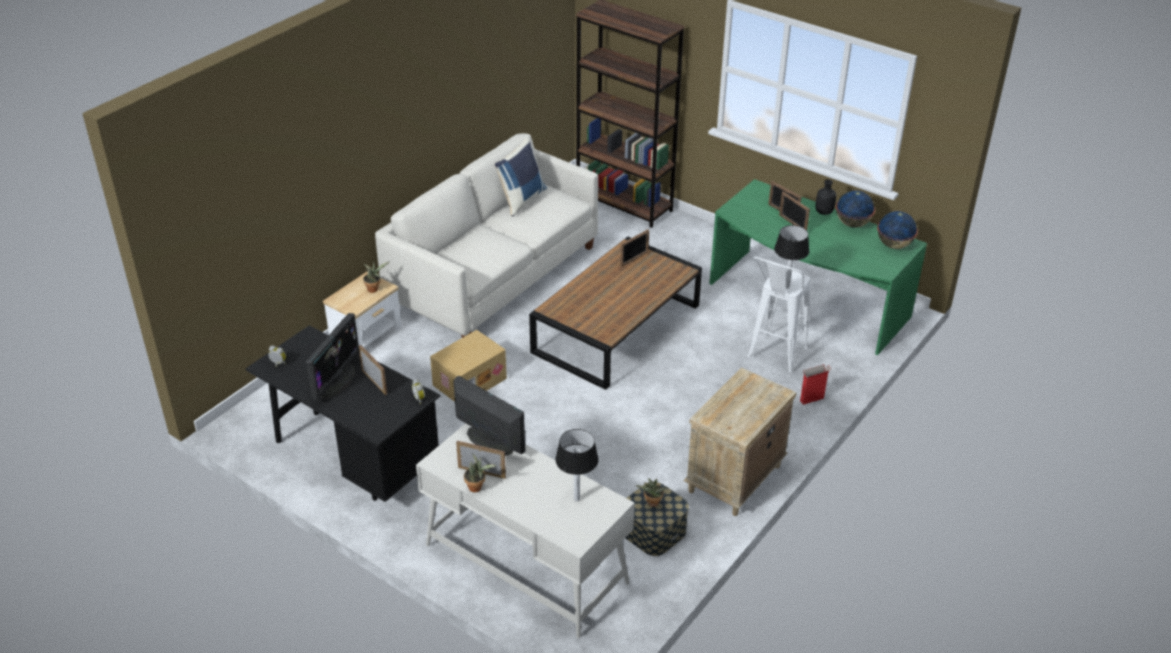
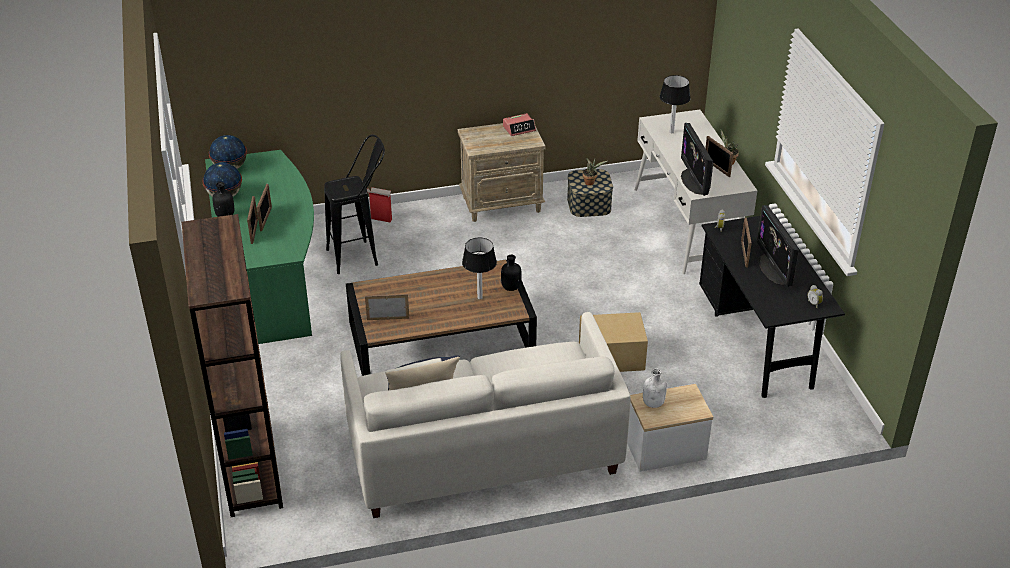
camera: 140 degrees left, 0 degrees up
(336, 380) = (774, 269): monitor -> monitor turned 75 degrees counterclockwise
(374, 289) = (653, 403): potted plant -> white bottle
(576, 325) = (510, 287): none -> black bottle
(741, 425) = (519, 128): none -> alarm clock
(773, 358) = (361, 255): white stool -> black stool
(787, 286) = (352, 184): table lamp -> table lamp (479, 297)

